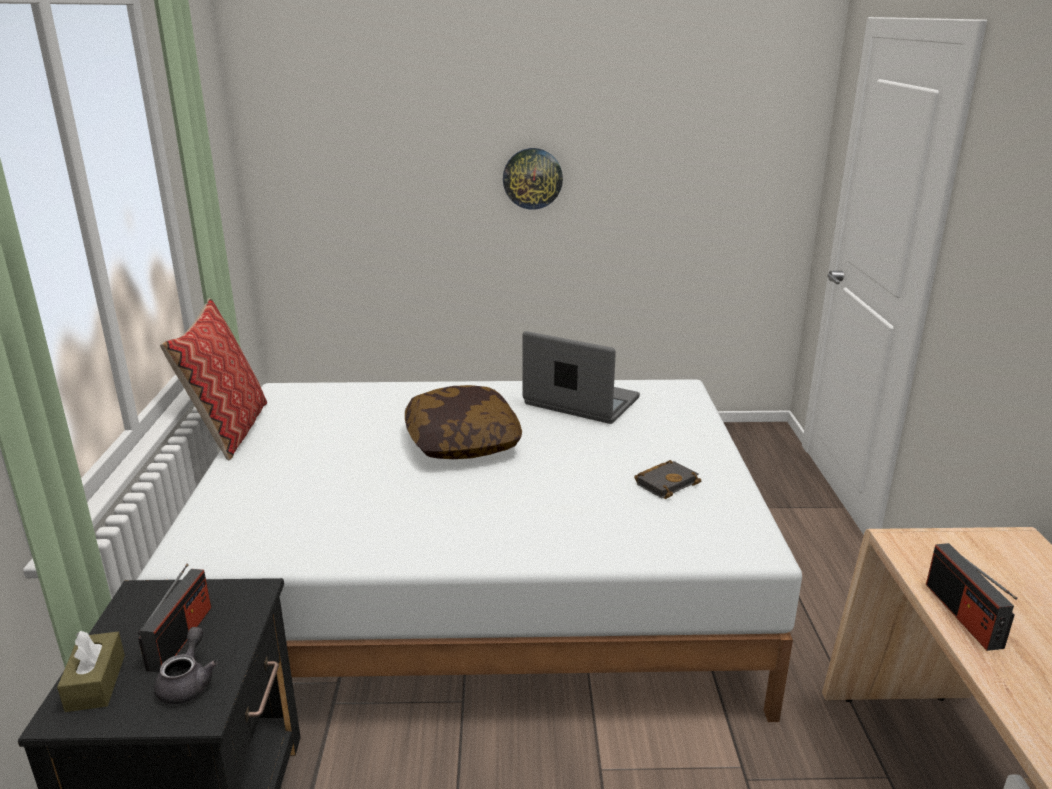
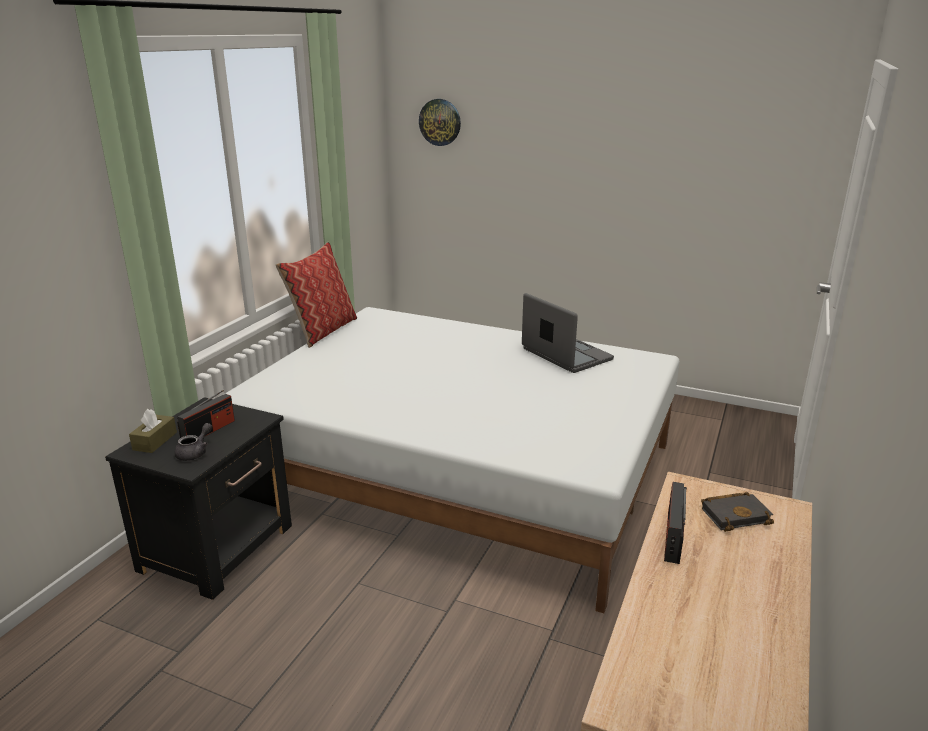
camera: 25 degrees right, 0 degrees up
(462, 442) = (458, 364): pillow -> none
(532, 178) = (589, 181): wall clock -> wall clock (440, 122)
(666, 482) = (575, 418): black book -> black book (735, 514)

